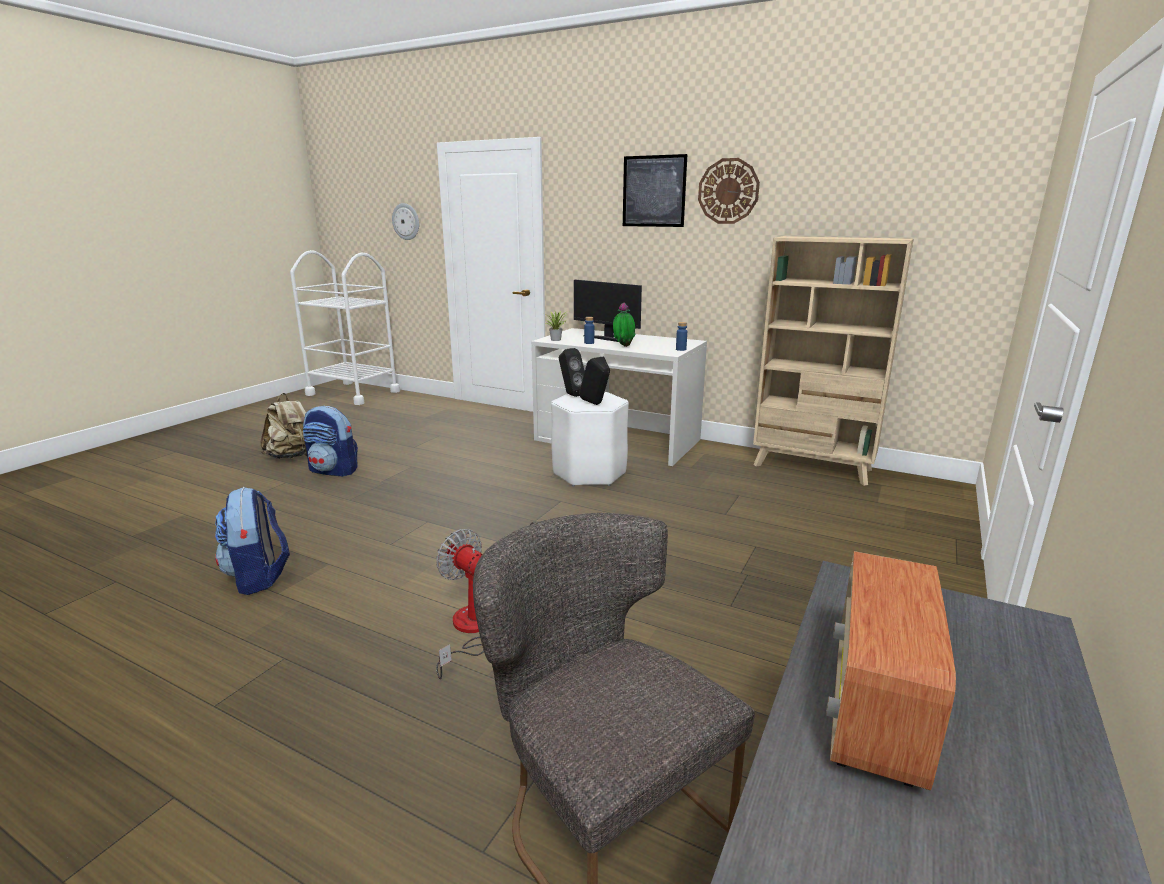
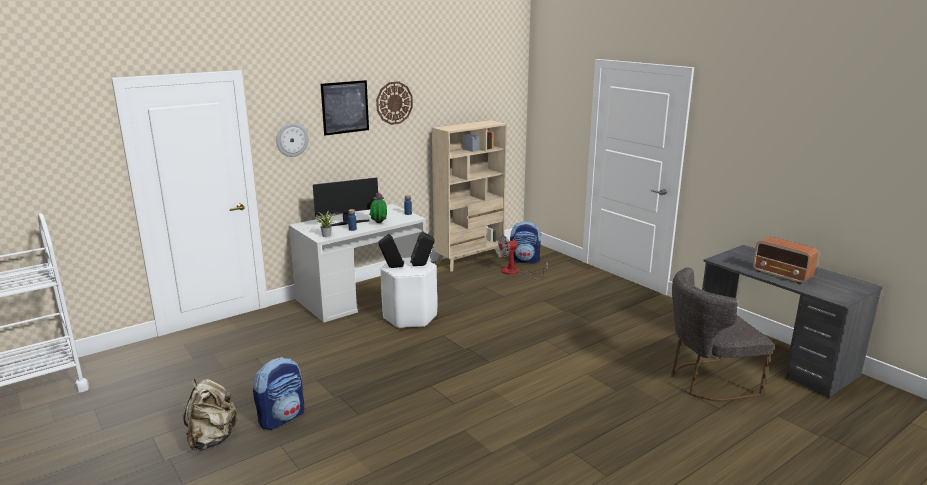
camera: 65 degrees left, 0 degrees up
(259, 577) = (463, 460): backpack -> backpack (525, 260)
(406, 221) = (67, 166): wall clock -> wall clock (292, 139)
(469, 630) = (575, 389): fan -> fan (515, 272)

